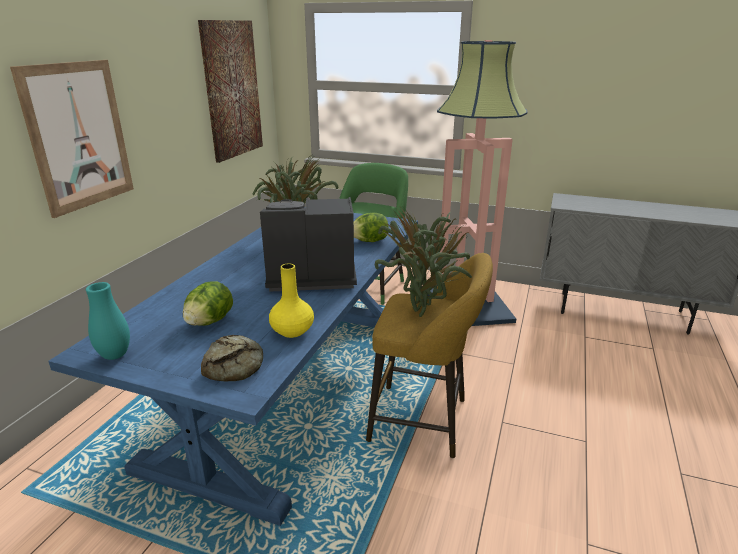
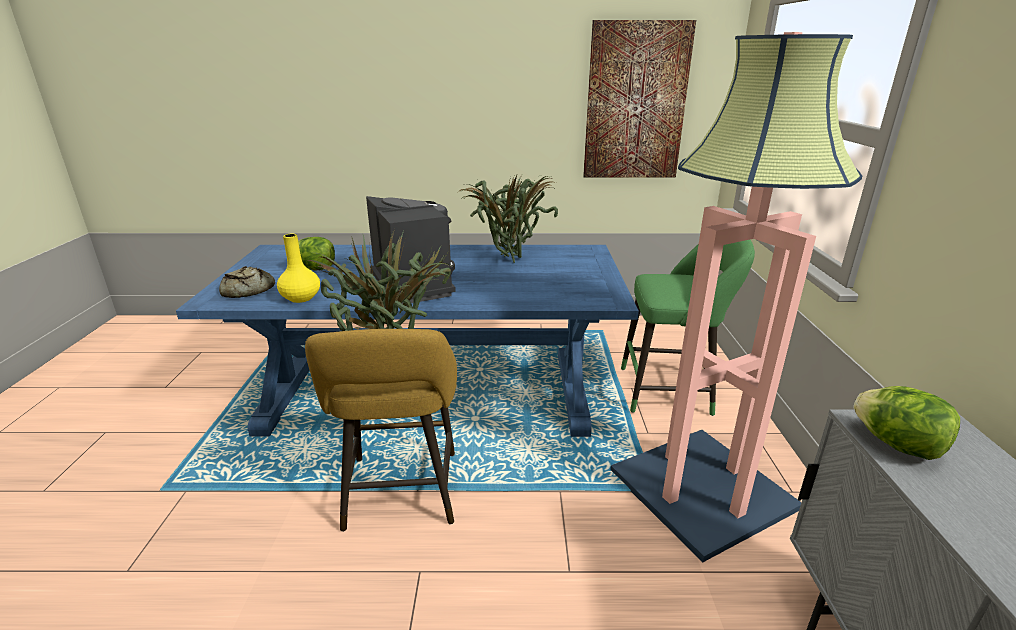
camera: 70 degrees right, 0 degrees up
(79, 136) = (415, 116): picture -> none
(115, 355) = (264, 256): turquoise vase -> none
(369, 241) = (532, 294): lettuce -> lettuce (897, 445)

